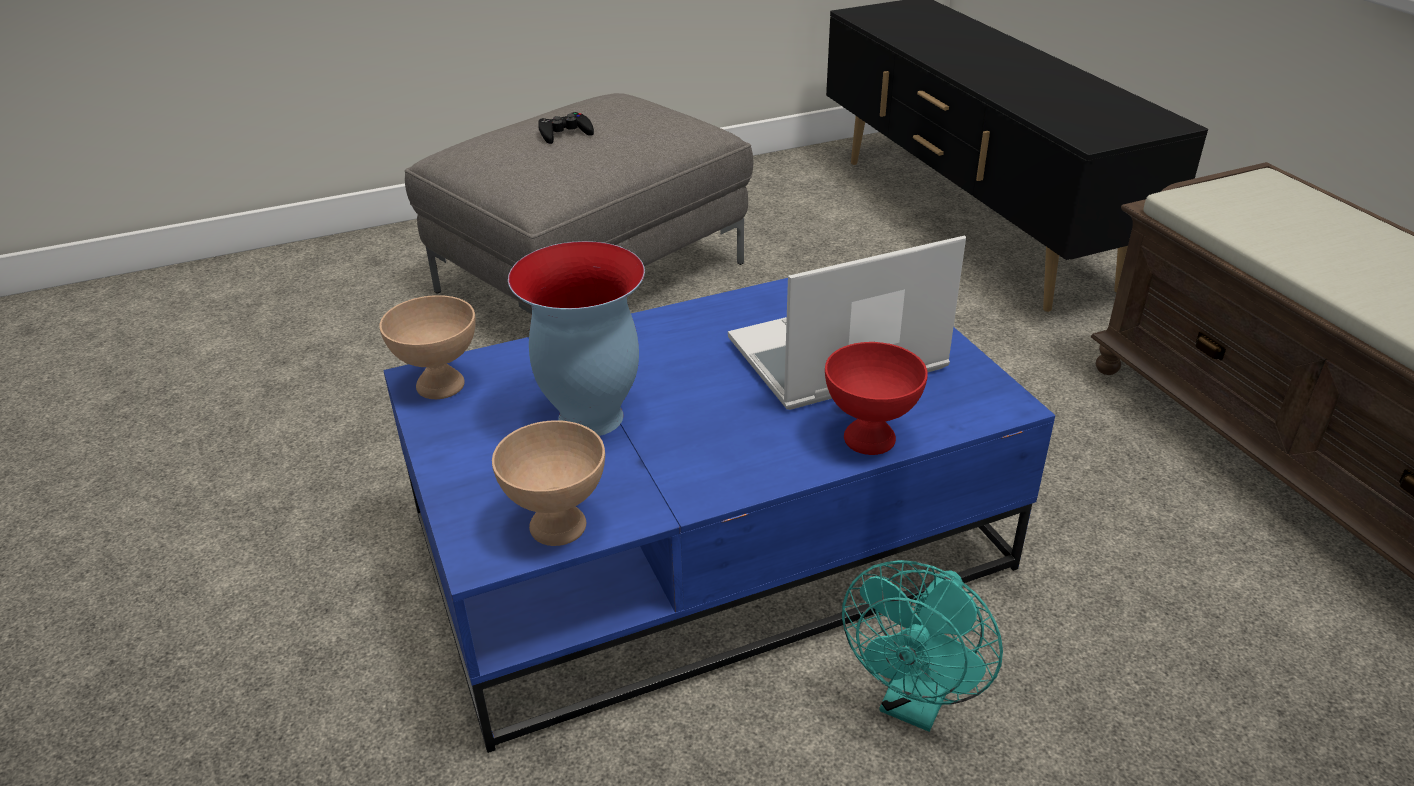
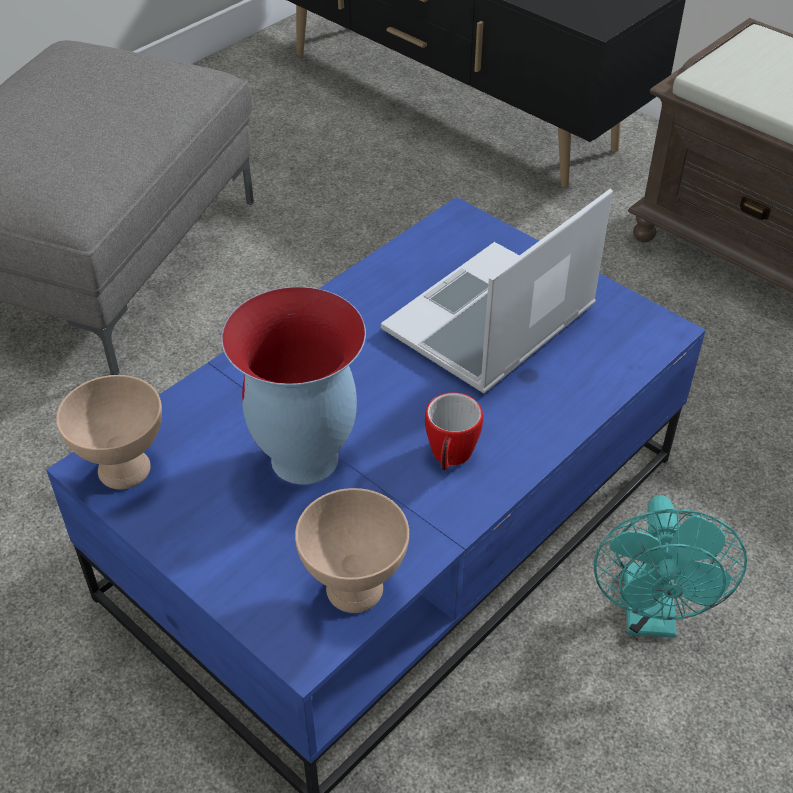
camera: 25 degrees left, 10 degrees up
(565, 133) = (55, 116): black game controller -> none
(719, 451) = (450, 457): none -> mug
(871, 439) = (573, 402): red bowl -> none

